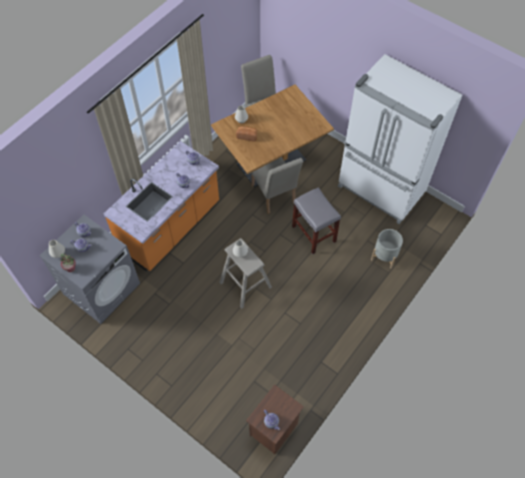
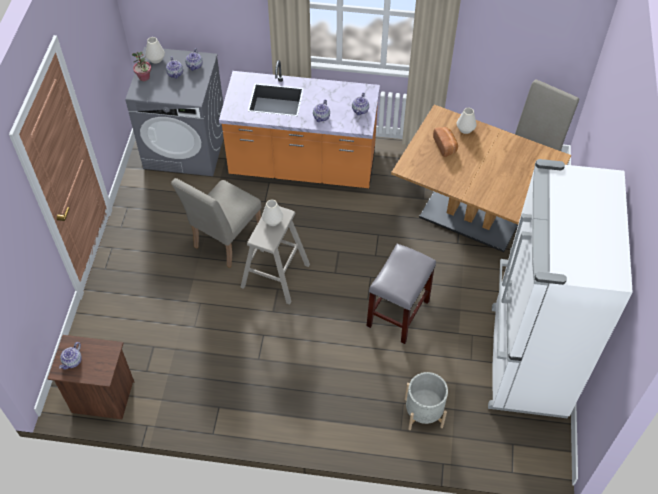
camera: 60 degrees right, 5 degrees down
(274, 197) = (421, 245): beige chair -> beige chair (224, 242)

